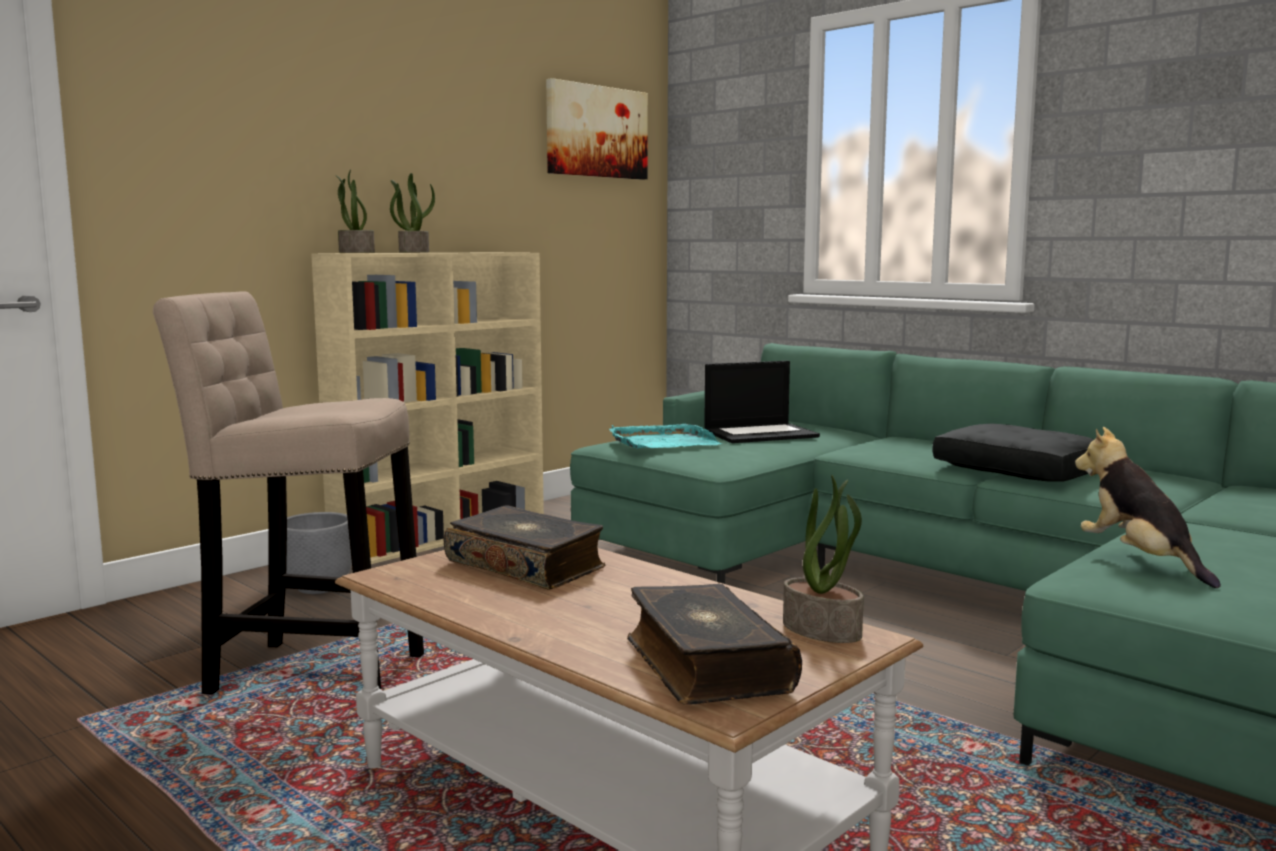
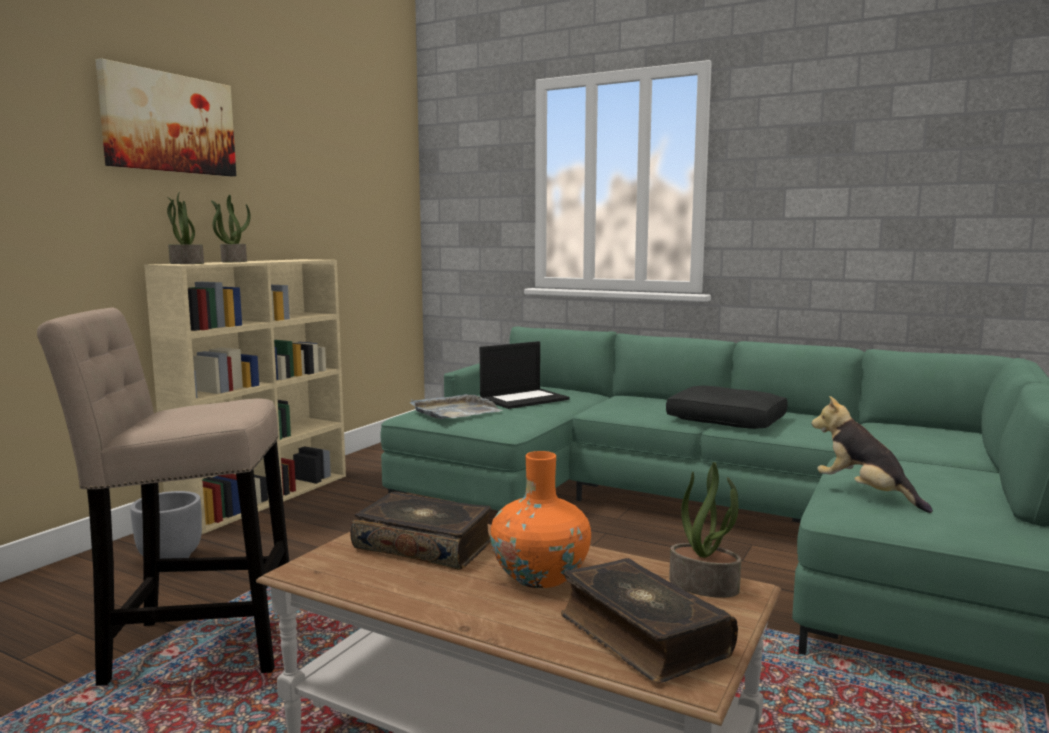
camera: 15 degrees left, 0 degrees up
(596, 132) = (368, 161): picture -> picture (169, 123)
(634, 603) = (540, 575): none -> orange vase
(662, 442) = (454, 411): turquoise tray -> grey tray

